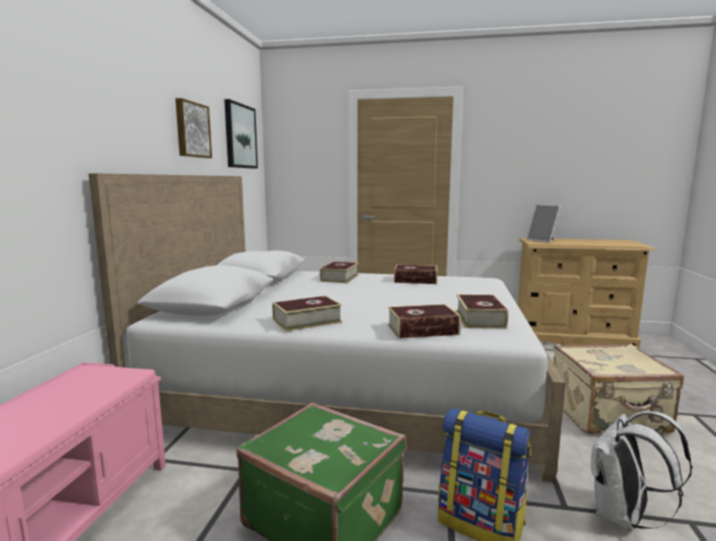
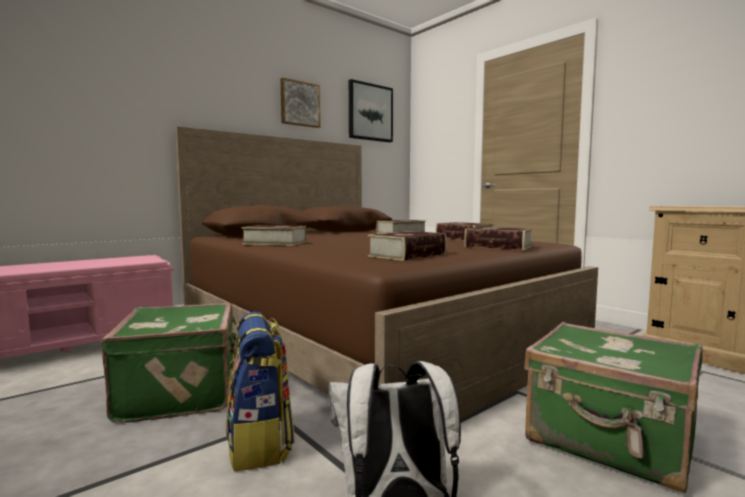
camera: 40 degrees right, 5 degrees down
(349, 386) = (366, 334): white bed -> brown bed
(422, 329) = (328, 253): book -> book (498, 246)
(543, 240) = (695, 205): picture frame -> none
(609, 416) = (610, 441): beige suitcase -> green suitcase

